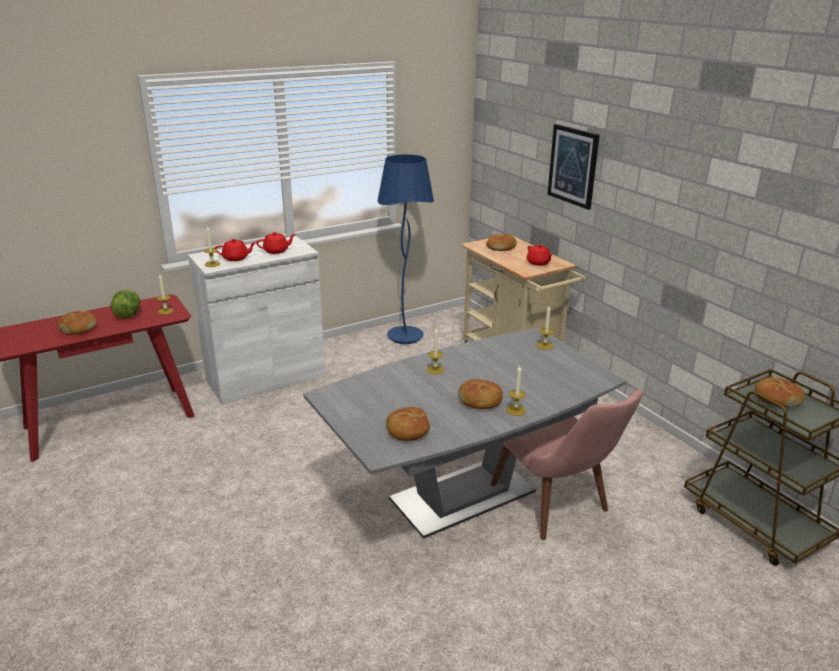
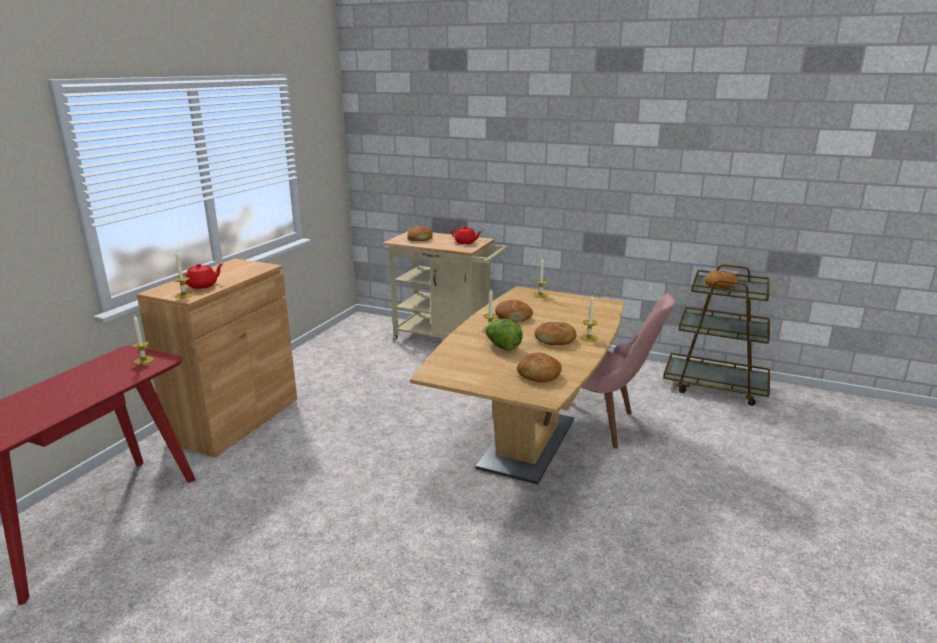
camera: 35 degrees left, 5 degrees down
(78, 328) = (48, 404): bread -> bread (513, 316)
(128, 314) = (97, 375): lettuce -> lettuce (502, 347)
(265, 378) = (236, 420): white cabinet -> brown cabinet
(276, 251) = (237, 272): red teapot -> none
(405, 336) = (335, 348): blue floor lamp -> none
(463, 495) = (527, 443): grey dining table -> brown dining table
(573, 166) = (475, 154): picture -> none

